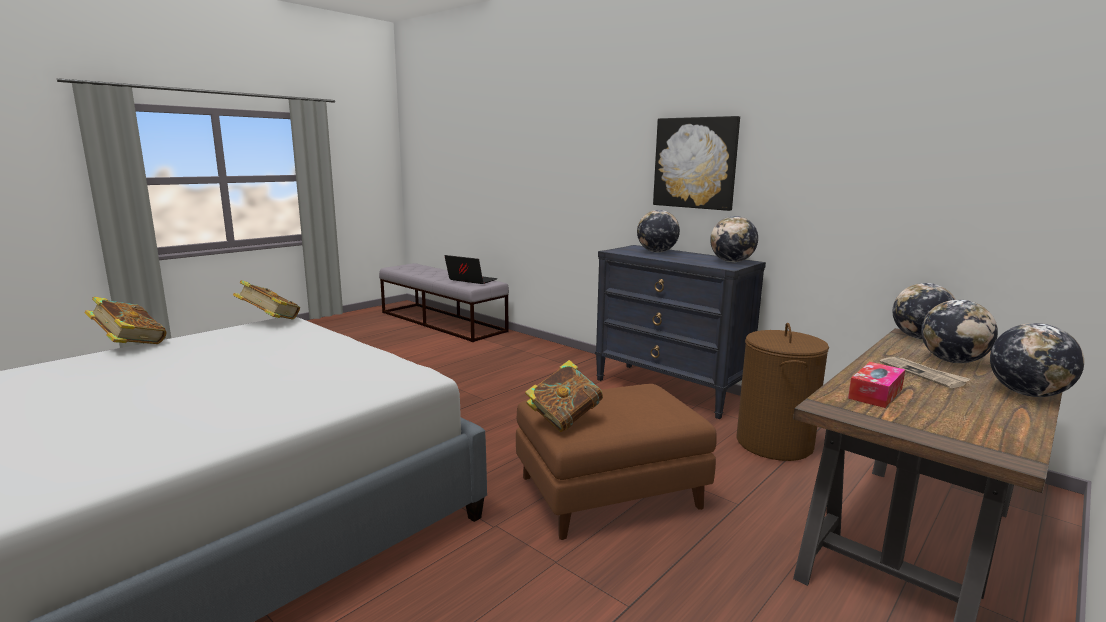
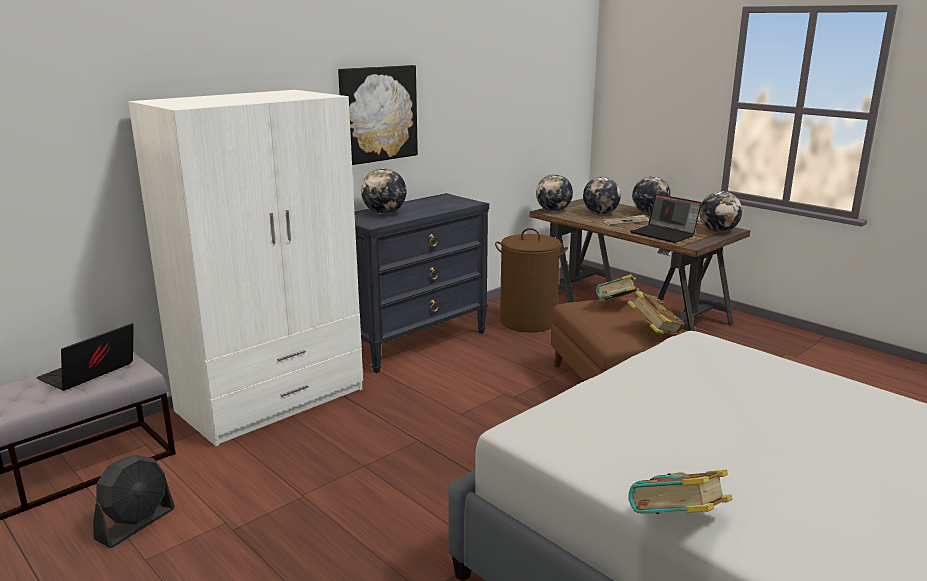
camera: 85 degrees left, 5 degrees up
(269, 321) = (534, 438): book -> book (616, 306)
(405, 344) = (136, 524): none -> black fan
(542, 355) = (272, 400): none -> white wardrobe
(732, 262) = (446, 199): globe -> globe (718, 231)
(875, 393) = (664, 234): tissue box -> laptop

